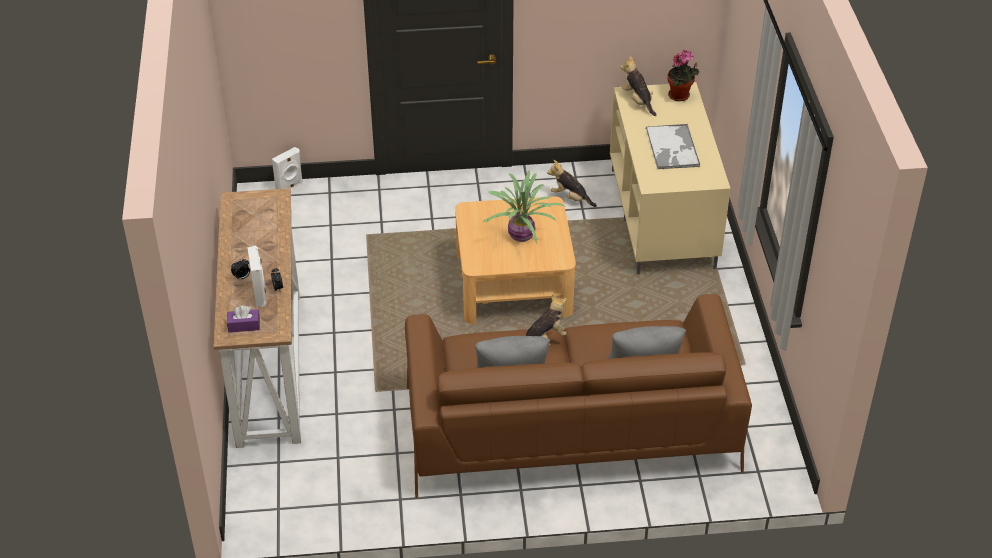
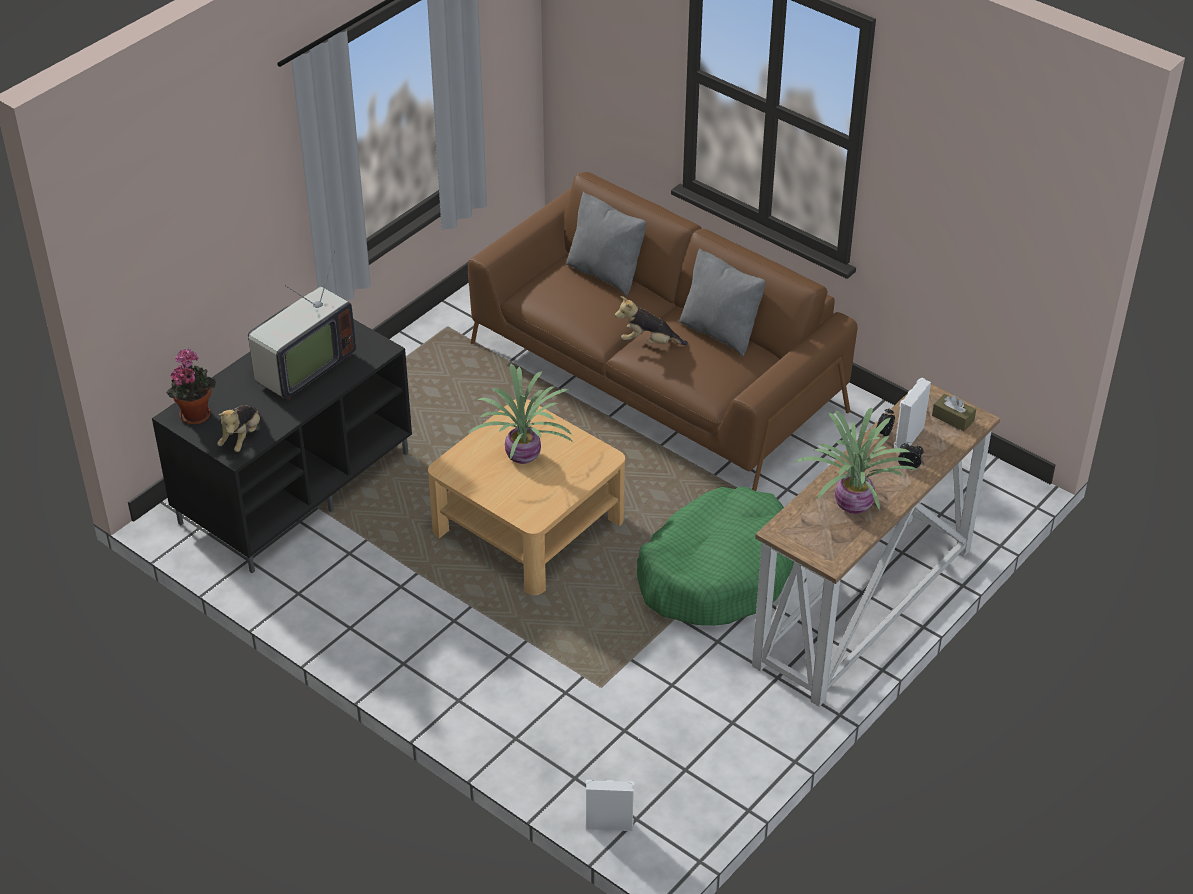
camera: 135 degrees left, 0 degrees up
(244, 325) = (953, 418): purple tissue box -> brown tissue box
(252, 236) = (854, 504): none -> potted plant
(376, 330) = (717, 572): none -> green dog bed
(570, 198) = (341, 572): plush toy -> none
(663, 218) = (295, 486): beige tv stand -> black tv stand
(672, 148) = (301, 368): tray -> television

